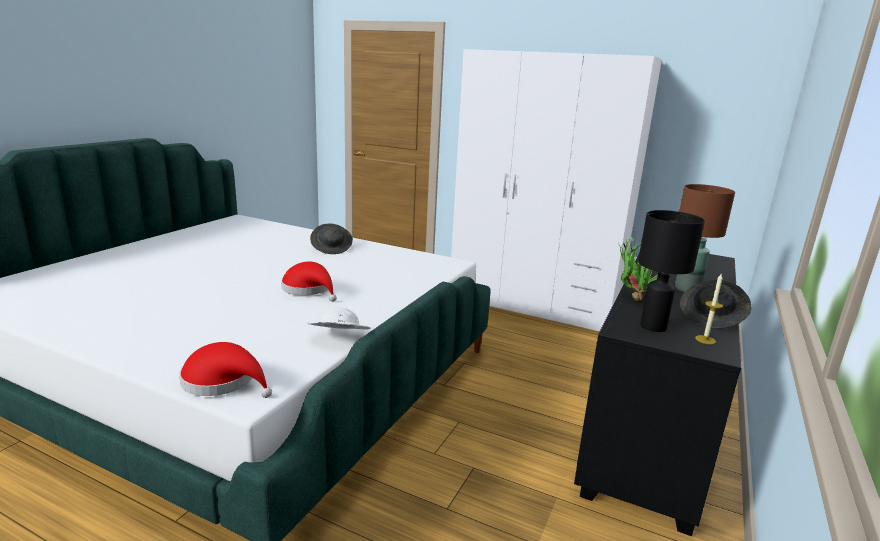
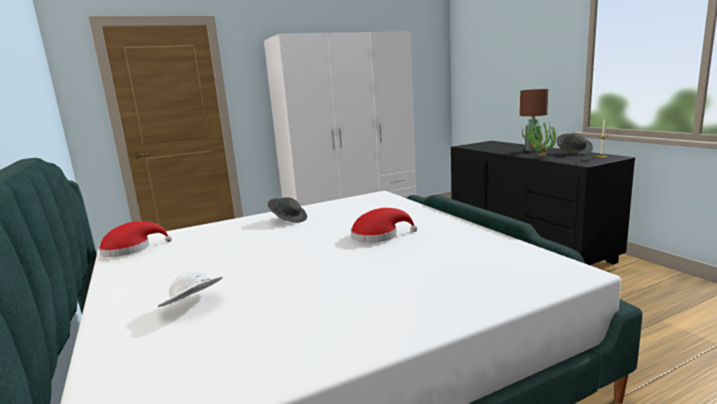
camera: 50 degrees left, 5 degrees down
(223, 381) = (545, 278): red hat -> red hat (130, 249)
(338, 339) = (491, 237): white hat -> white hat (193, 306)
(652, 326) = (580, 159): black table lamp -> none

